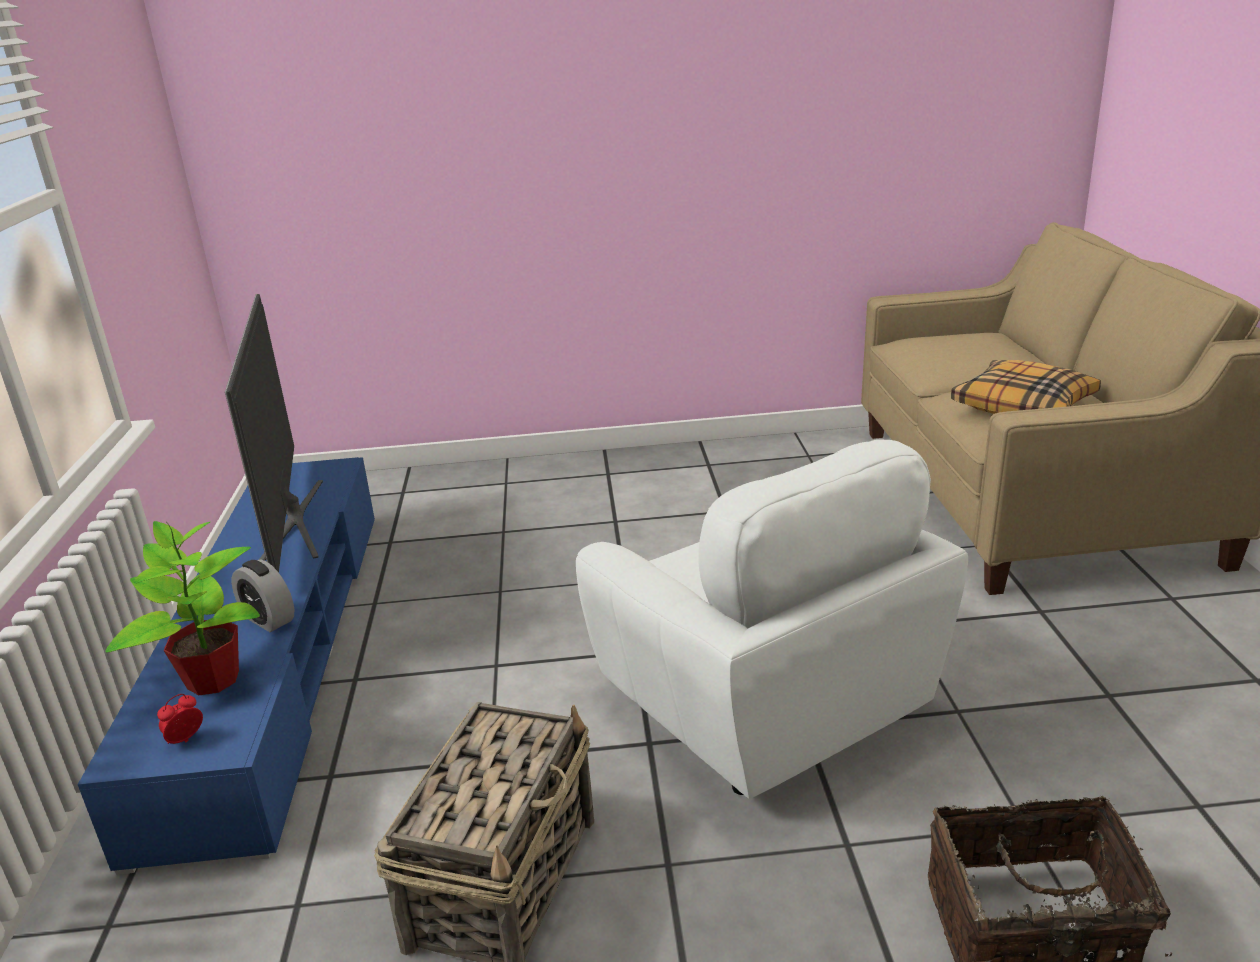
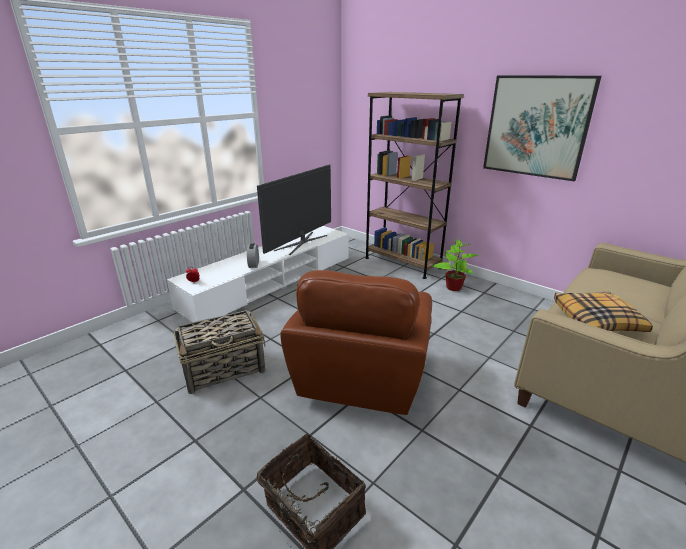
camera: 45 degrees right, 0 degrees up
(211, 679) = (220, 272): potted plant -> potted plant (453, 287)
(276, 656) = (272, 282): blue tv stand -> white tv stand
(496, 479) = (402, 263): none -> brown bookcase
(712, 114) = (536, 127): none -> picture
(762, 703) = (361, 376): white armchair -> brown armchair

